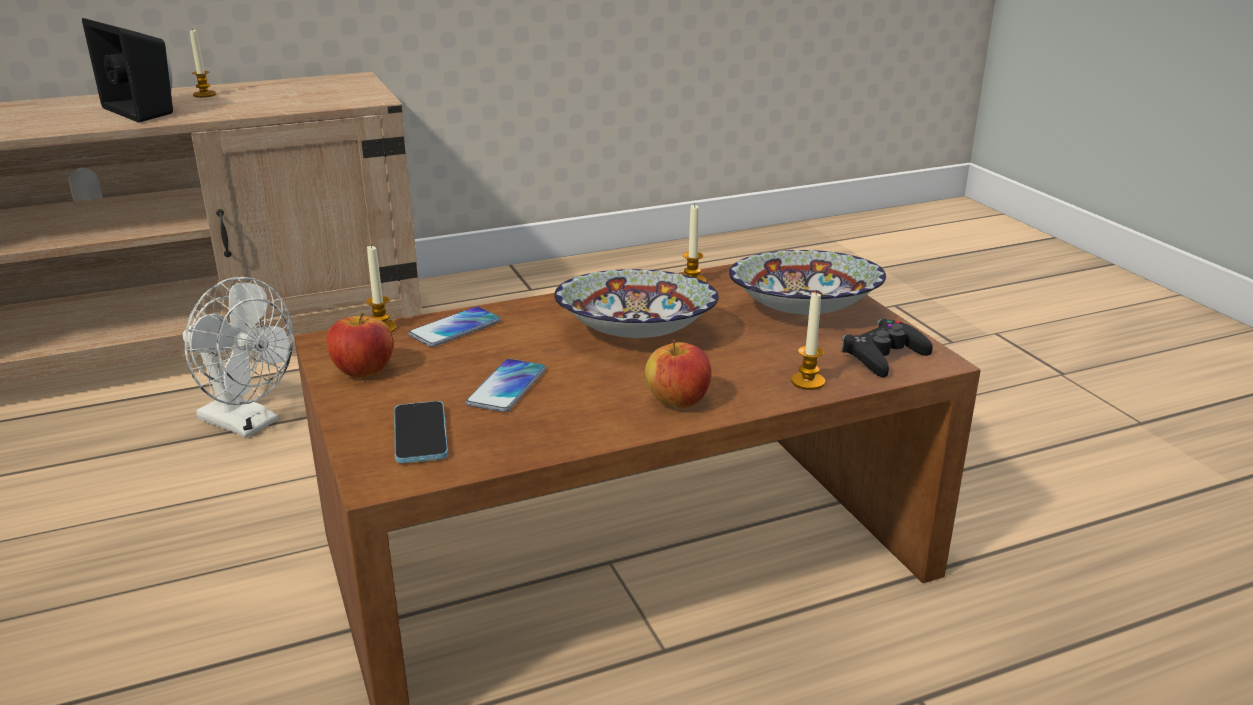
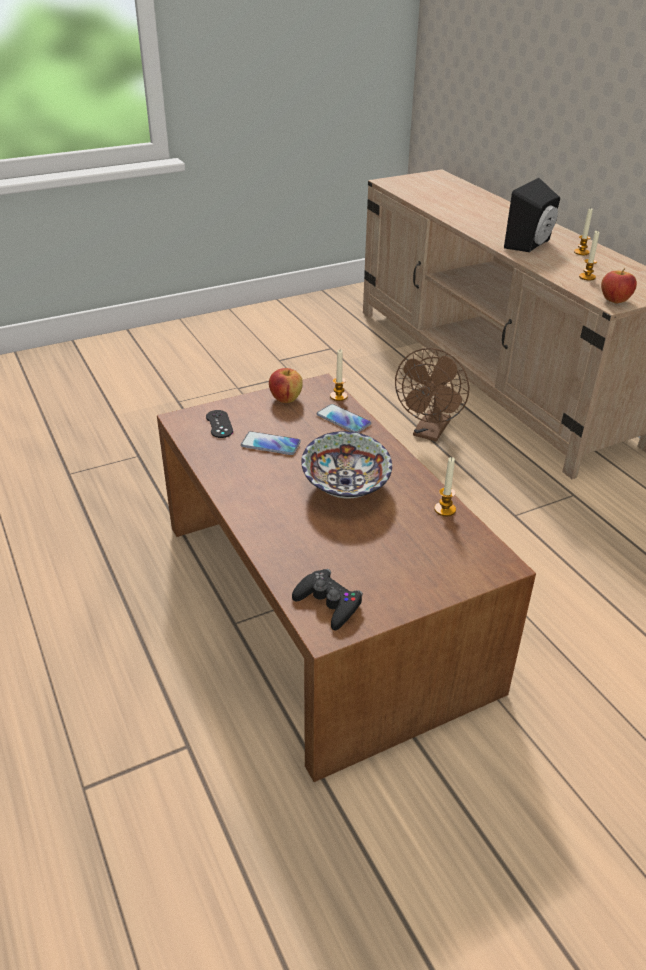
camera: 85 degrees right, 10 degrees up
(248, 423) = (429, 432): white fan -> brown fan
(420, 434) = (219, 424): phone -> black game controller
(677, 402) = (254, 505): apple -> apple (614, 300)
(804, 313) = (399, 566): bowl -> none
(808, 382) = (284, 561): candle -> candle (587, 277)

